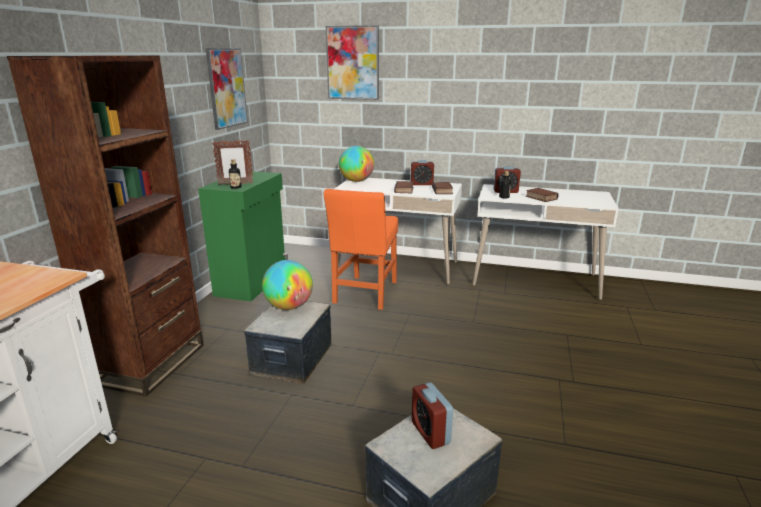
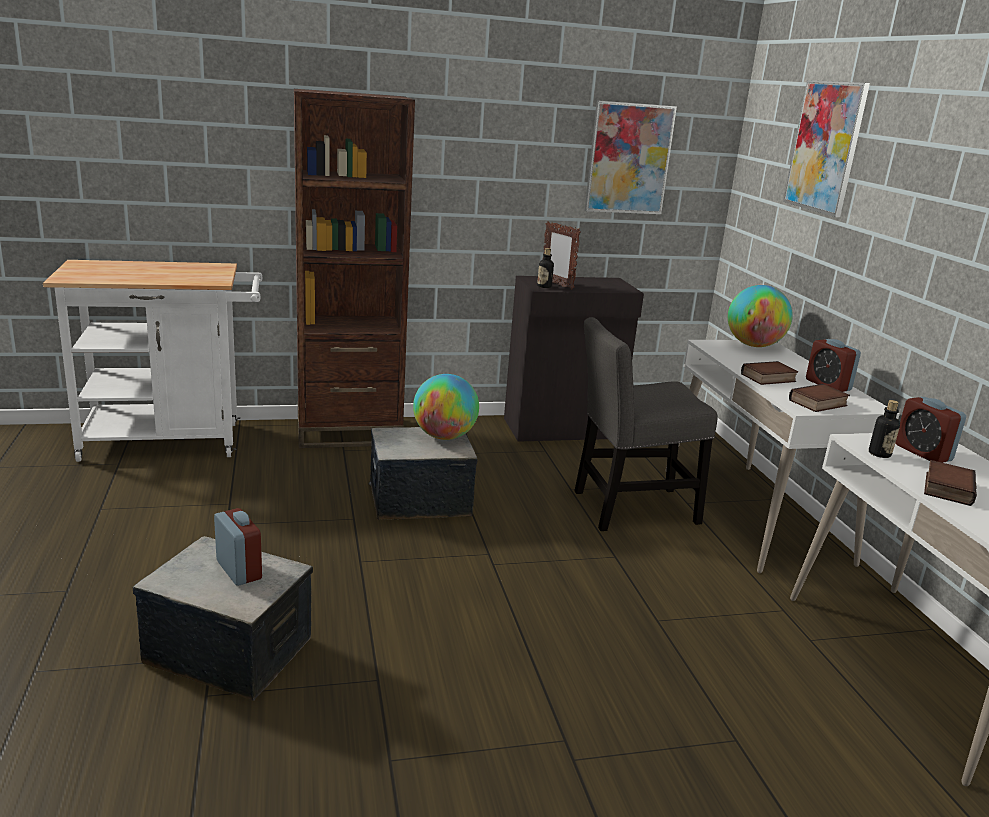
camera: 60 degrees right, 0 degrees up
(253, 282) = (563, 429): green cabinet -> black cabinet
(365, 294) = (629, 508): orange chair -> grey chair
(430, 433) = (239, 570): alarm clock -> alarm clock turned 105 degrees clockwise

